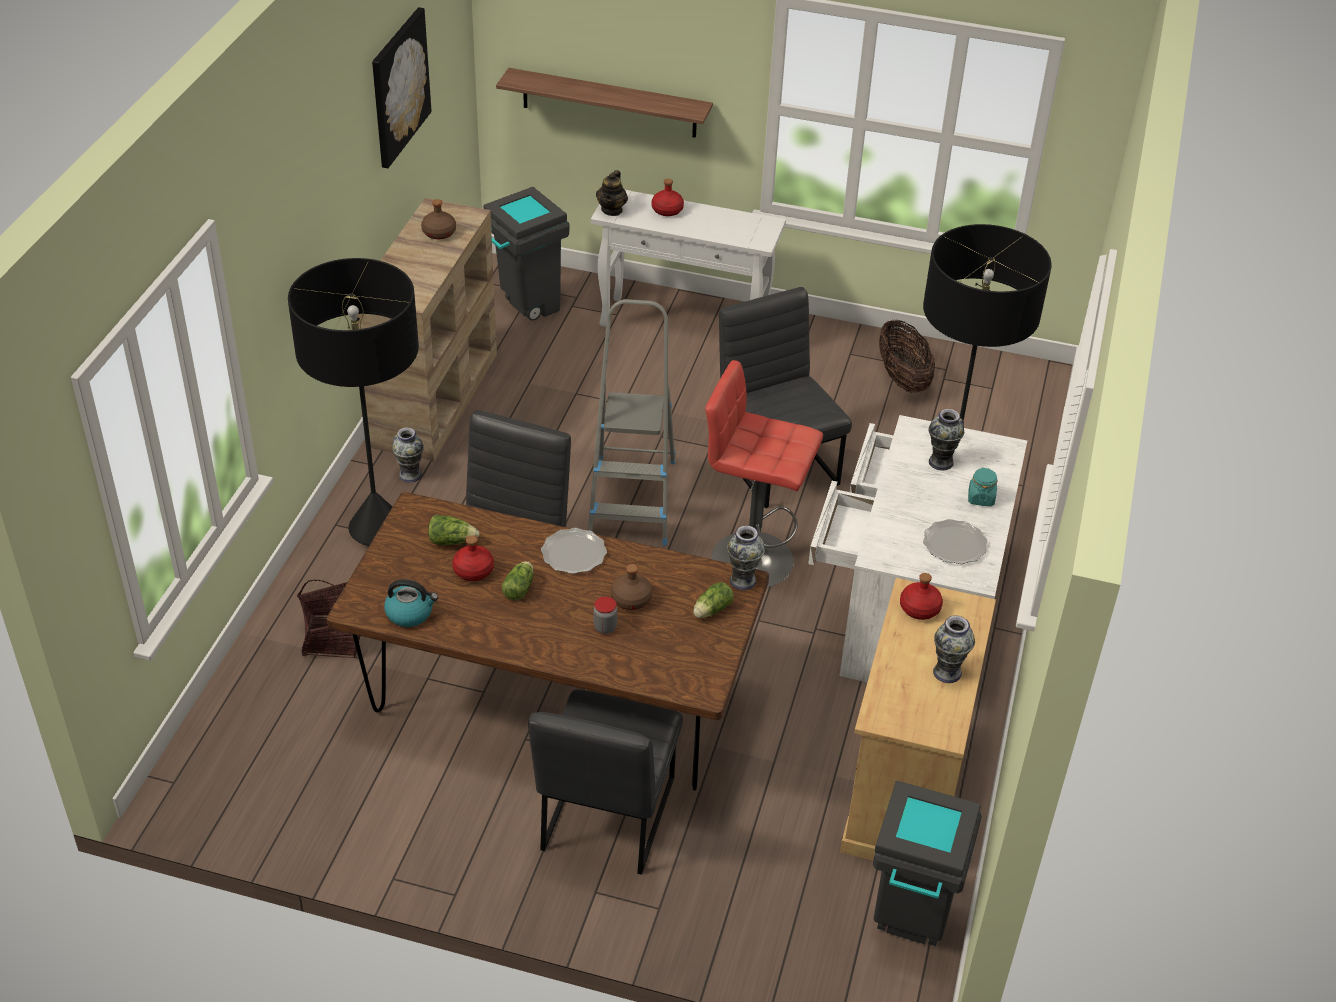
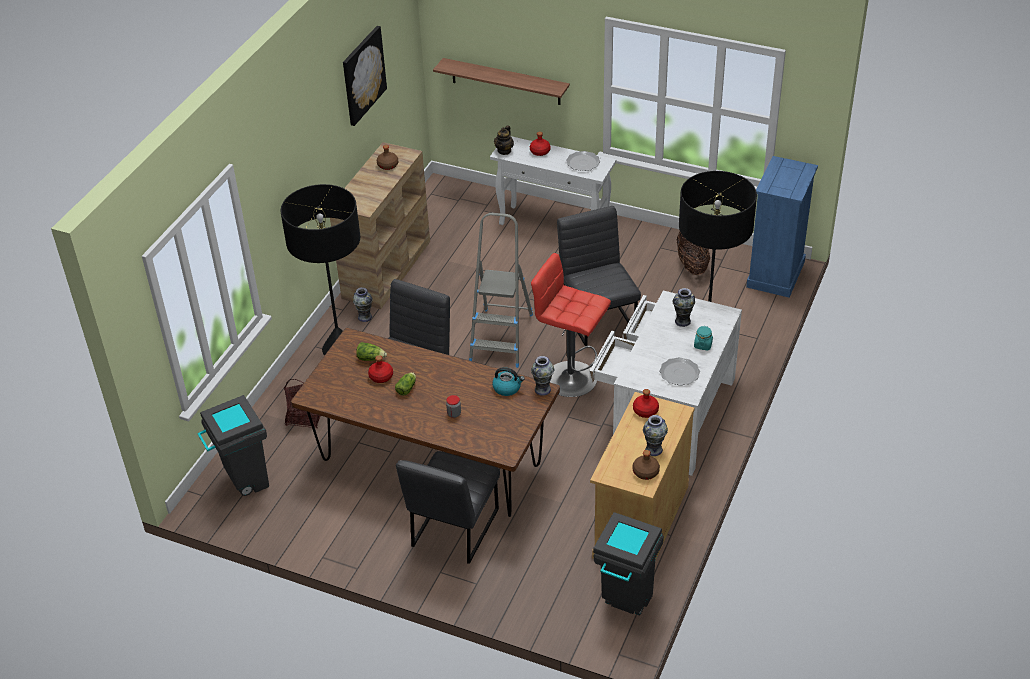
camera: 10 degrees right, 0 degrees up
(410, 613) = (340, 400): kettle -> kettle (507, 388)
(526, 308) = (453, 211): grey trash can -> grey trash can (244, 483)
(573, 553) = (442, 369): plate -> plate (582, 162)
(631, 599) = (472, 398): brown bottle -> brown bottle (645, 472)
(711, 610) = (520, 406): lettuce -> none
(1029, 389) = (775, 274): none -> blue dresser

